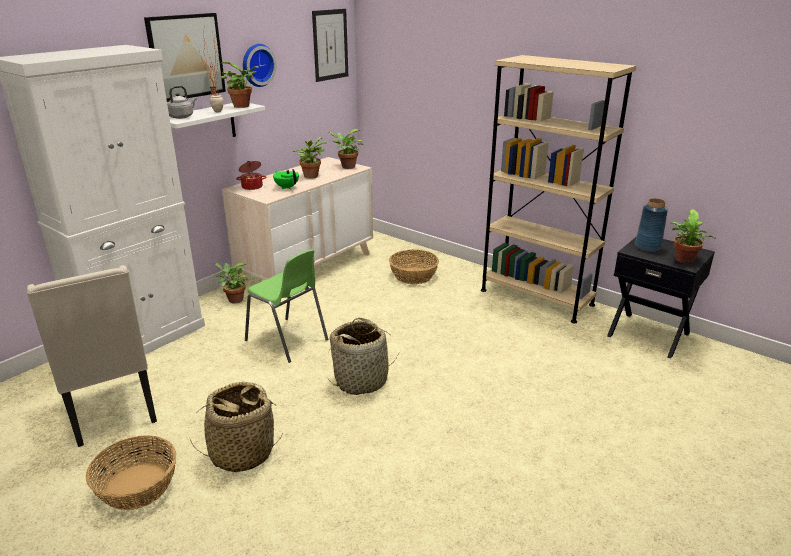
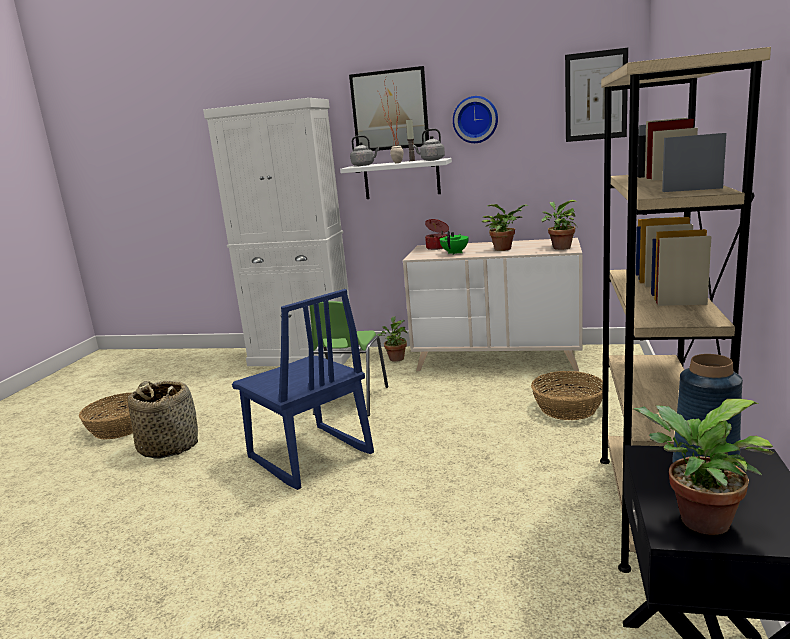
camera: 65 degrees right, 10 degrees down
(112, 411) = (203, 386): beige chair -> none
(243, 106) = (431, 160): potted plant -> grey kettle
(362, 380) = (309, 457): basket -> blue chair

